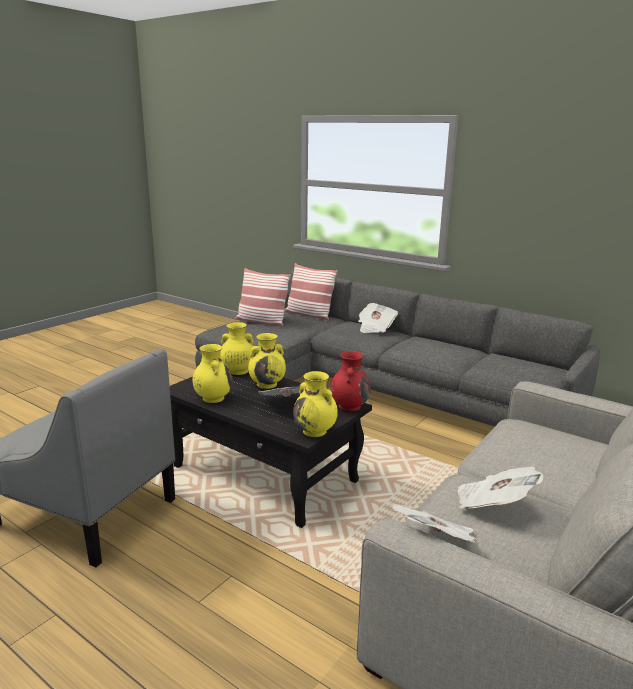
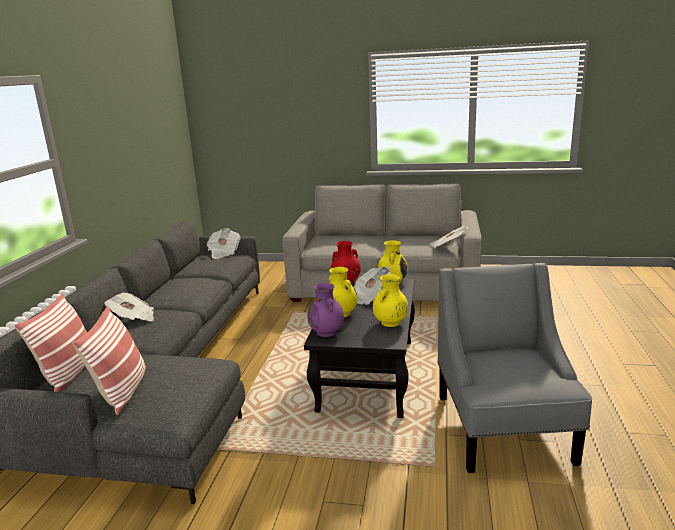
camera: 115 degrees left, 0 degrees up
(238, 371) = (326, 332): yellow vase -> purple vase
(493, 505) = (407, 243): newspaper -> newspaper (223, 253)

